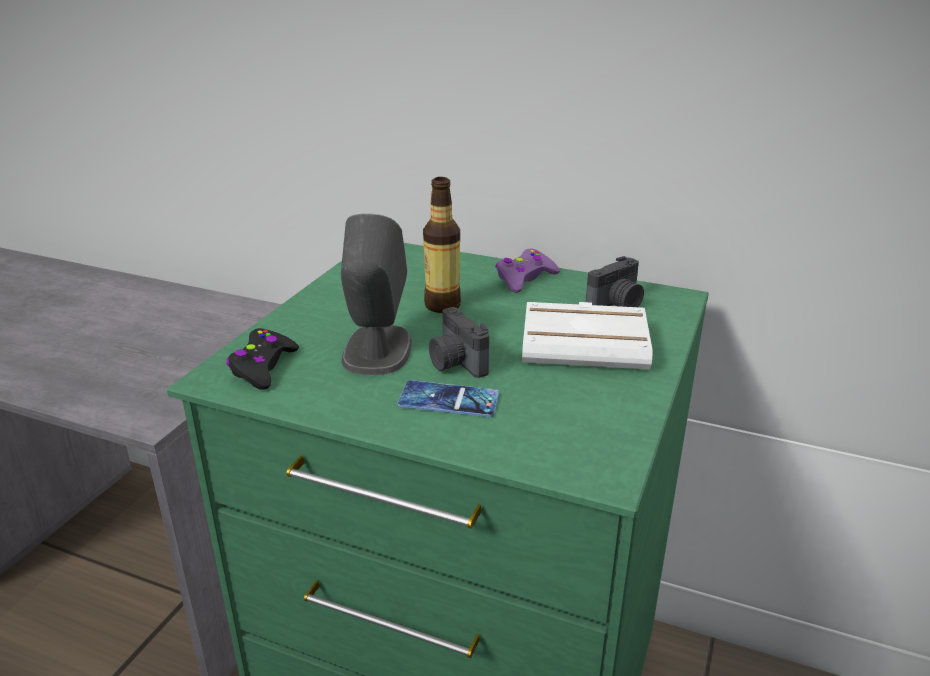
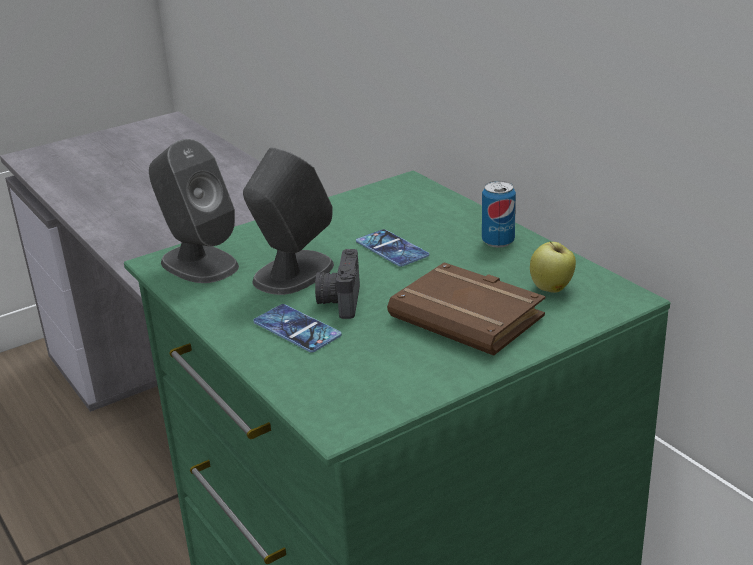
camera: 35 degrees right, 0 degrees up
(263, 367) = (198, 263): black game controller -> grey speaker
(442, 305) = (392, 249): bottle -> phone
(525, 278) = (498, 241): purple game controller -> can
(587, 344) = (471, 317): white book -> brown book
(617, 305) = (552, 289): camera -> apple

